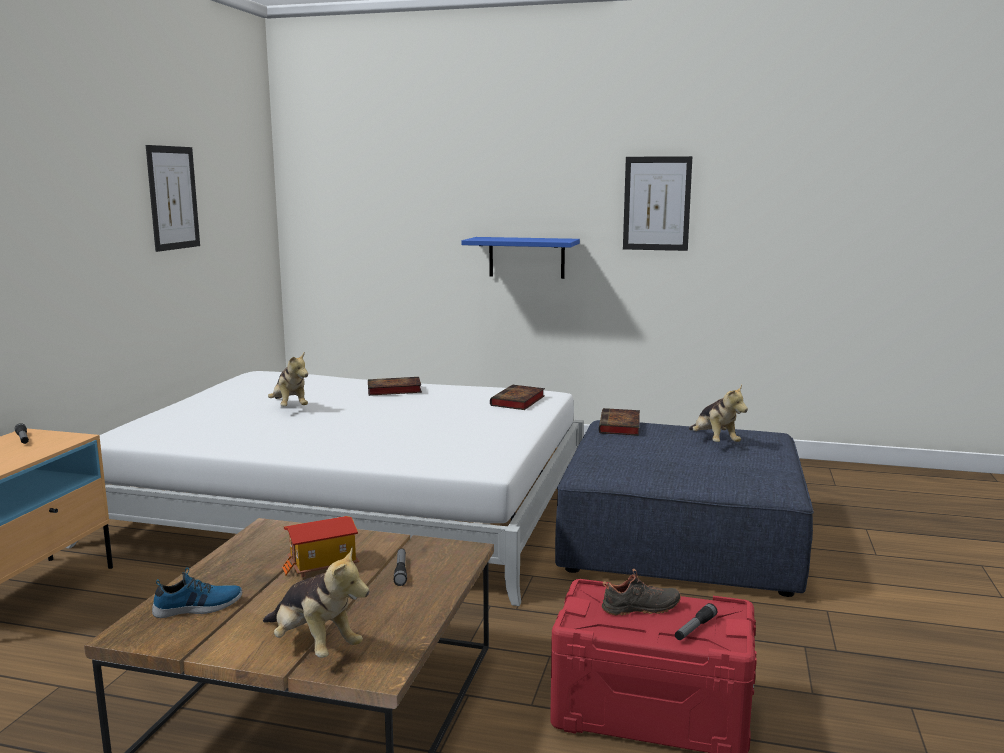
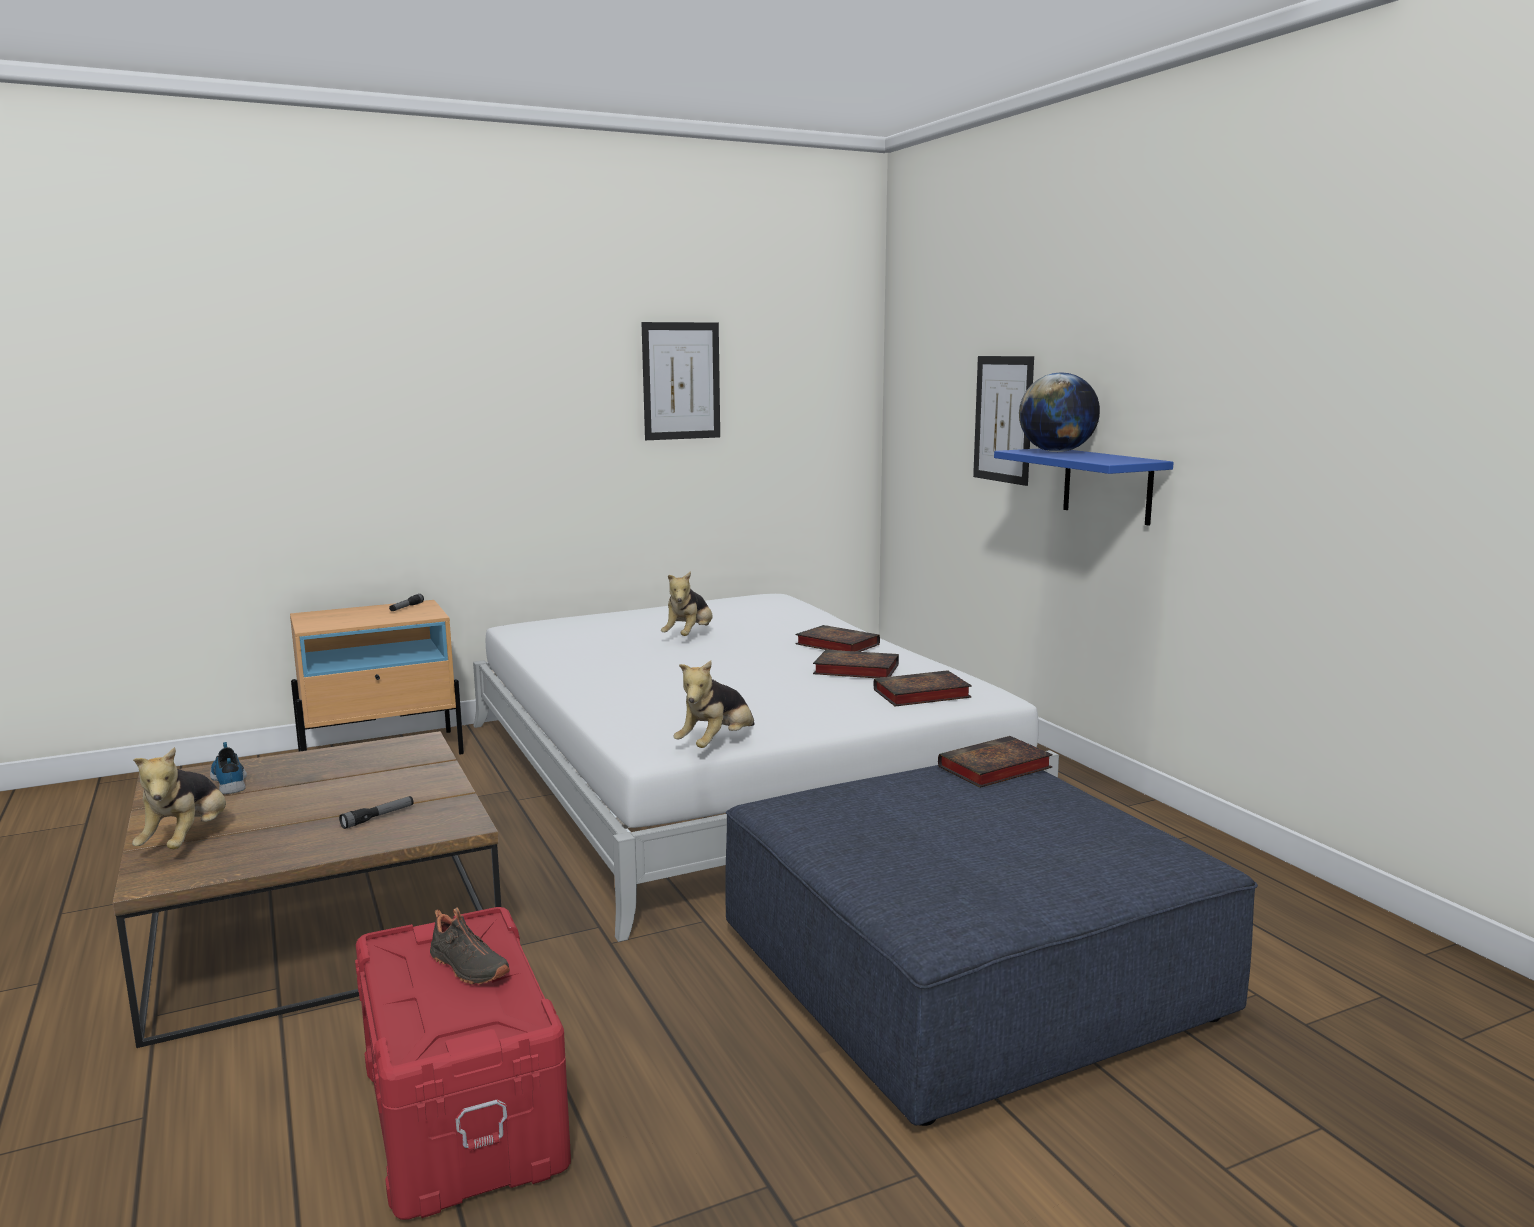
camera: 50 degrees right, 0 degrees up
(198, 607) = (230, 780): shoe -> shoe turned 150 degrees counterclockwise
(322, 566) = (357, 787): toy house -> none
(447, 399) = (853, 670): none -> book
(498, 238) = (1057, 452): none -> globe
(657, 203) = (1285, 407): picture -> picture (1003, 419)
(695, 628) = (444, 1016): flashlight -> none
(714, 442) = (1058, 835): plush toy -> plush toy (717, 744)

